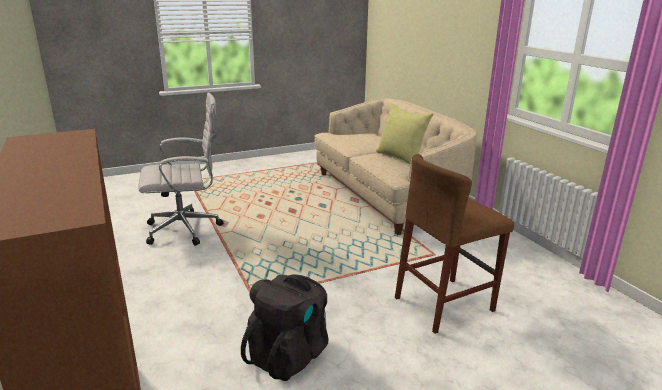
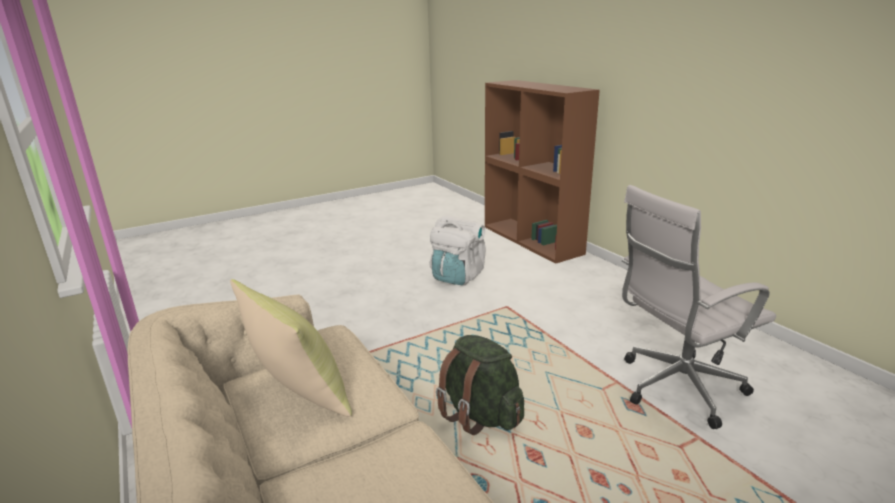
camera: 175 degrees right, 0 degrees up
(289, 354) = (458, 276): black backpack -> white backpack
(312, 226) = (480, 415): none -> green backpack
(444, 304) = (323, 317): brown stool -> none

